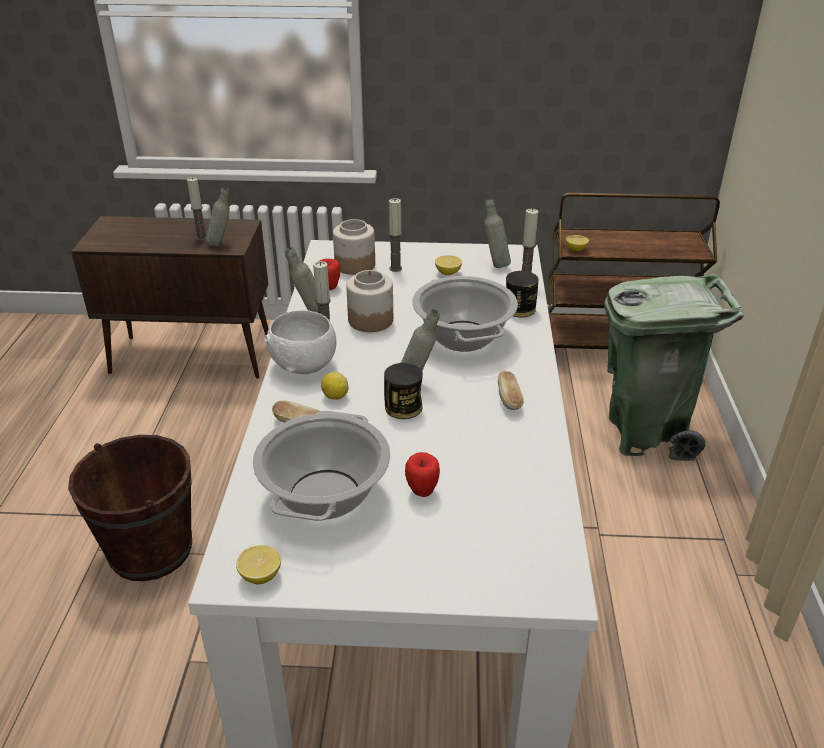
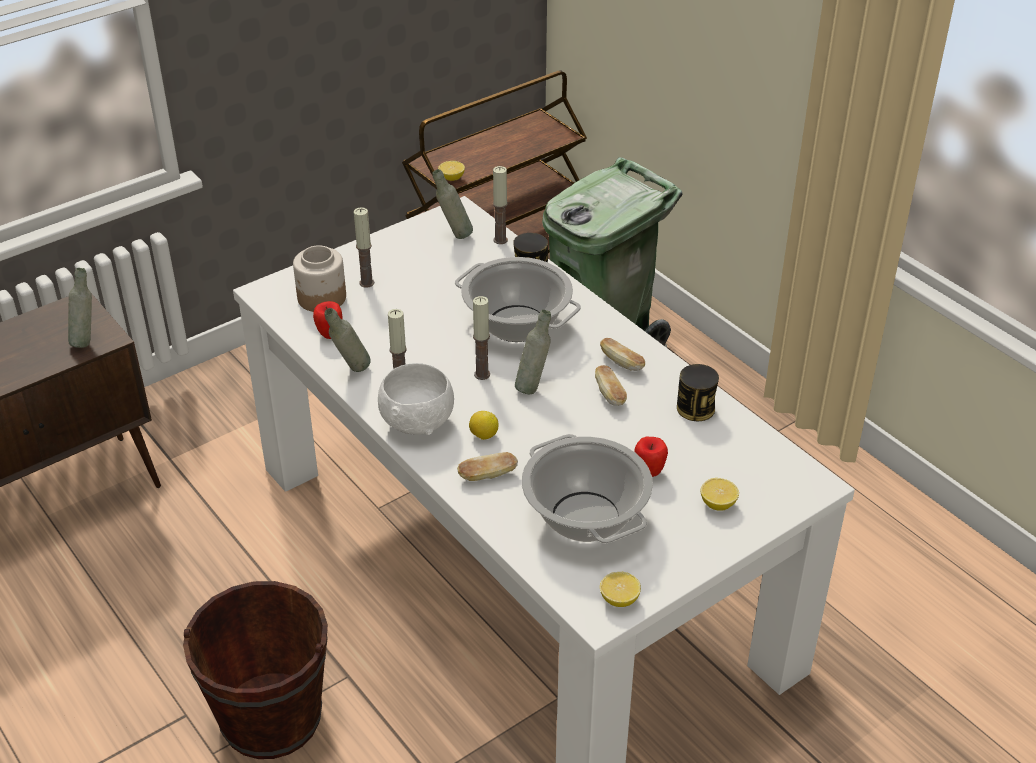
camera: 40 degrees left, 5 degrees up
(201, 238) = (49, 344): candle -> candle (482, 374)
(370, 320) = (416, 348): jar -> none
(403, 407) = (550, 414): can -> can (695, 408)
(448, 272) = (422, 264): lemon -> lemon (718, 504)
(469, 417) = (610, 394): none -> bread

